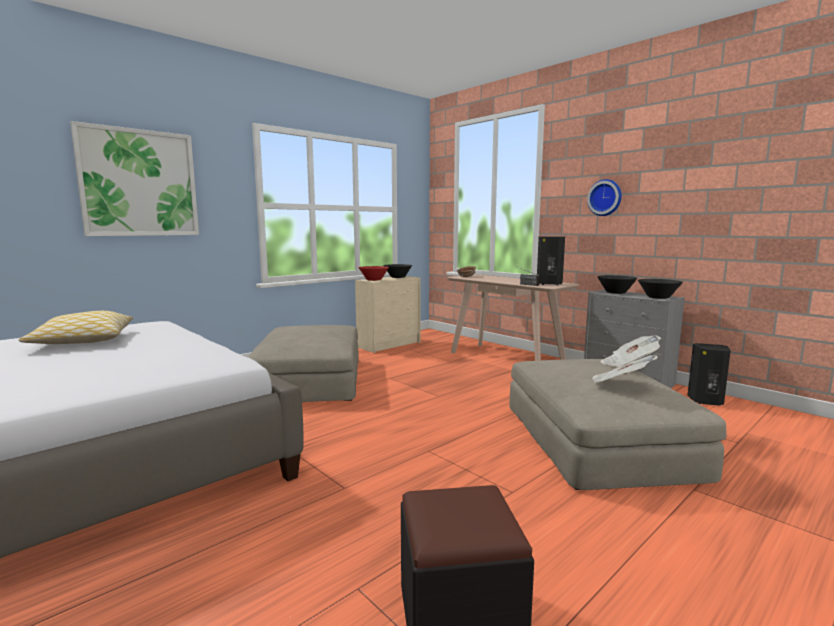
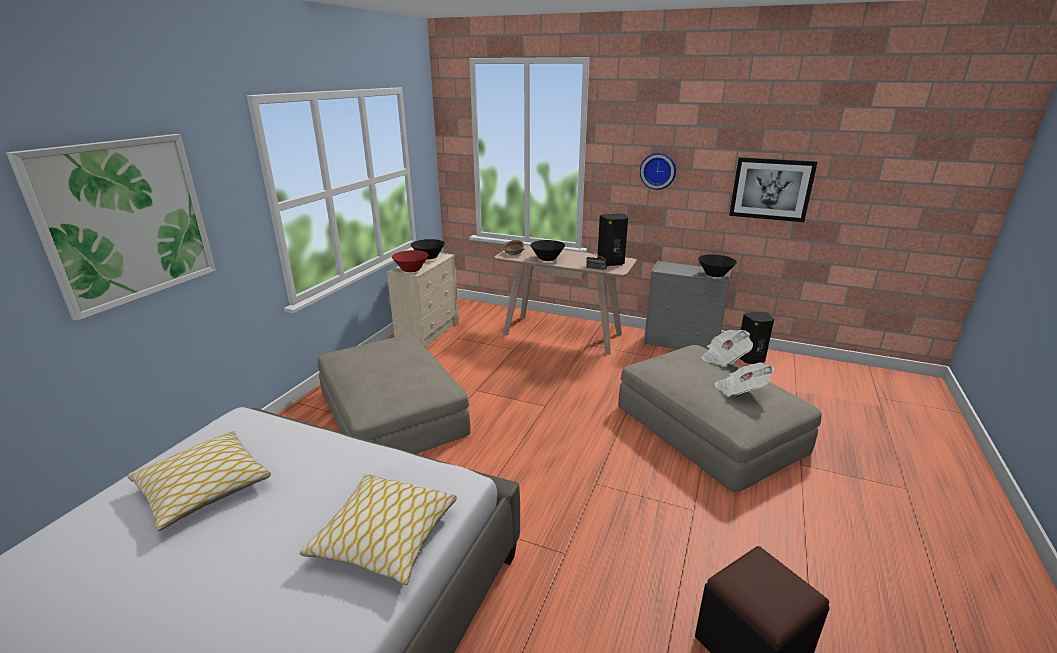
camera: 25 degrees left, 15 degrees up
(136, 373) = (386, 537): none -> pillow
(616, 292) = (673, 267): black bowl -> black bowl (547, 259)
(725, 205) = (771, 189): none -> picture

